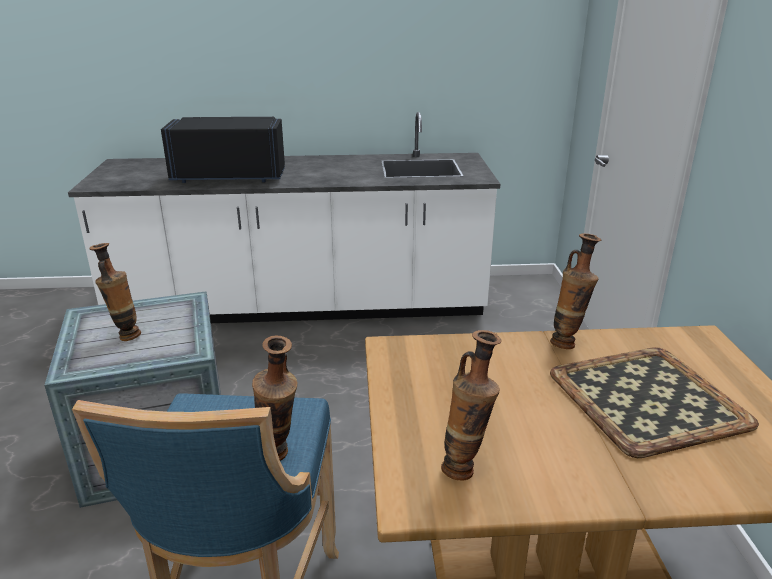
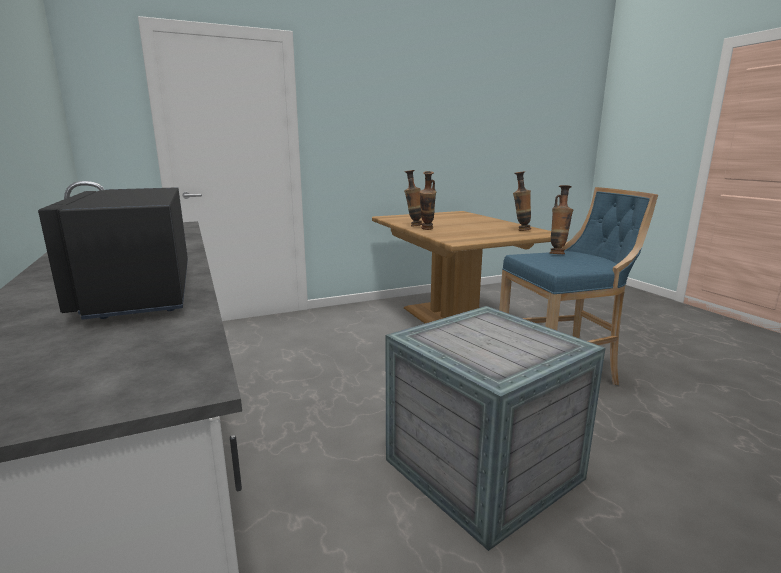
camera: 110 degrees left, 10 degrees down
(125, 335) = (503, 342): vase -> vase (427, 229)
(645, 398) = (443, 220): tray -> none

